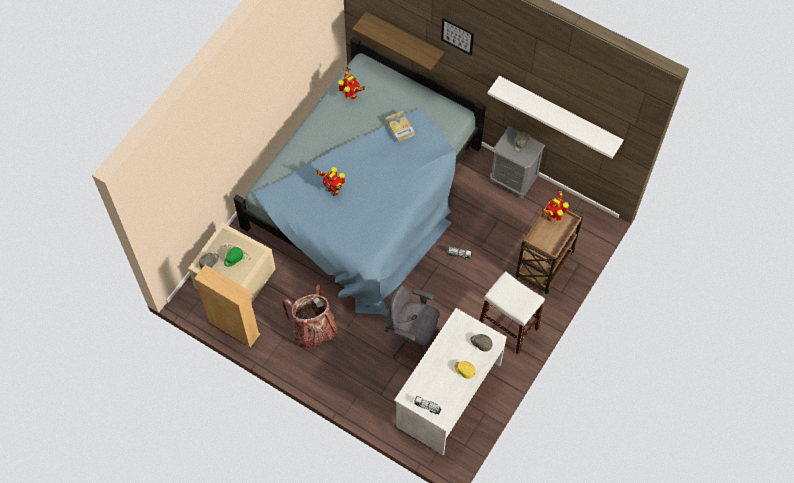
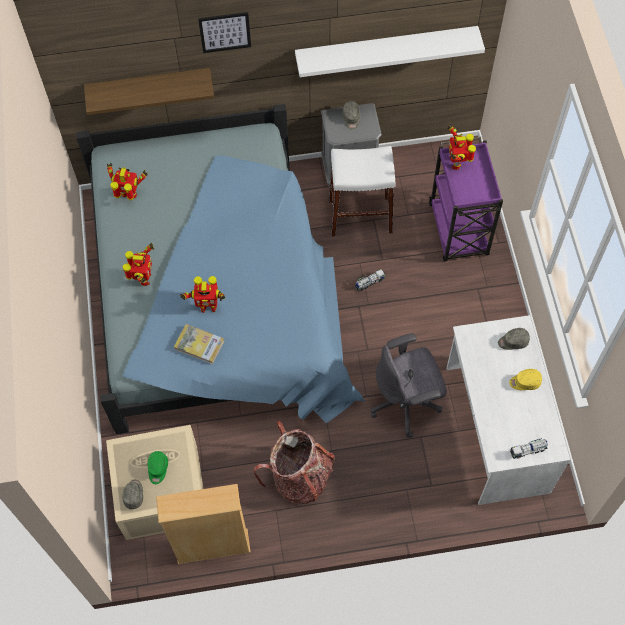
camera: 40 degrees left, 0 degrees up
(315, 148) = (144, 279): none -> toy robot
(400, 127) = (215, 189): book -> book (199, 345)
(508, 326) = (484, 315): white stool -> white stool (360, 215)
(543, 266) = (458, 231): brown cart -> purple cart

